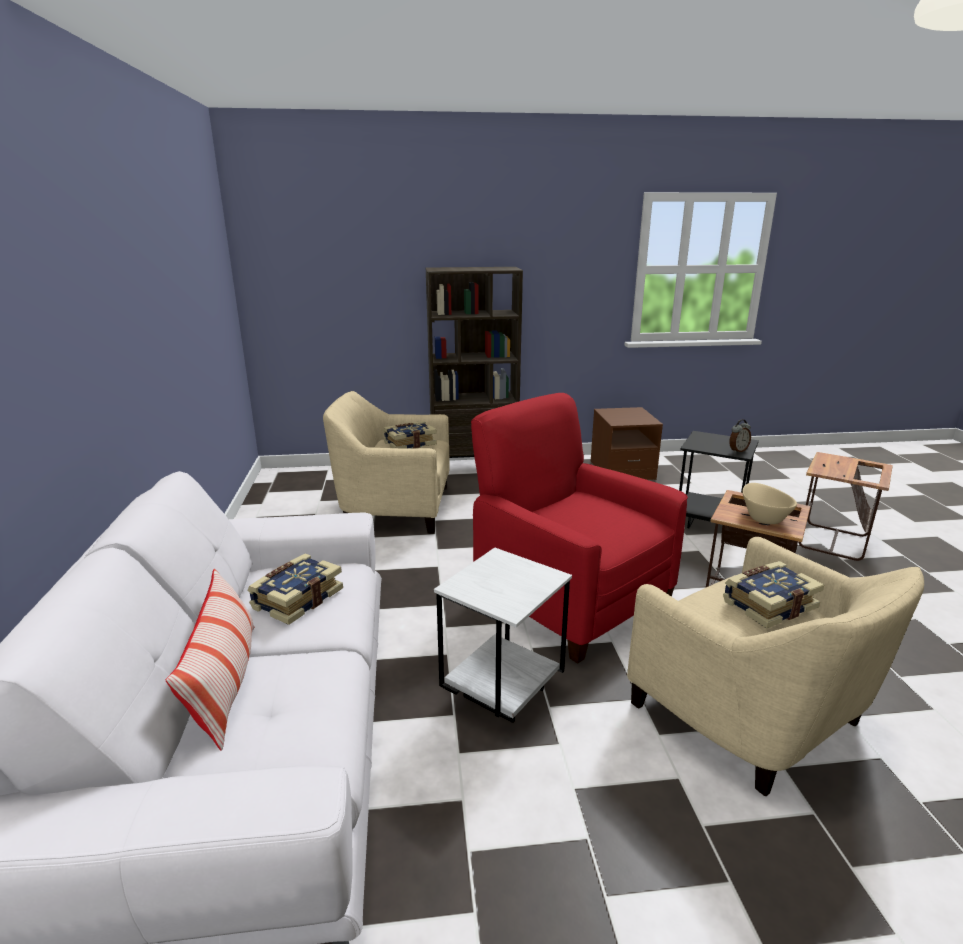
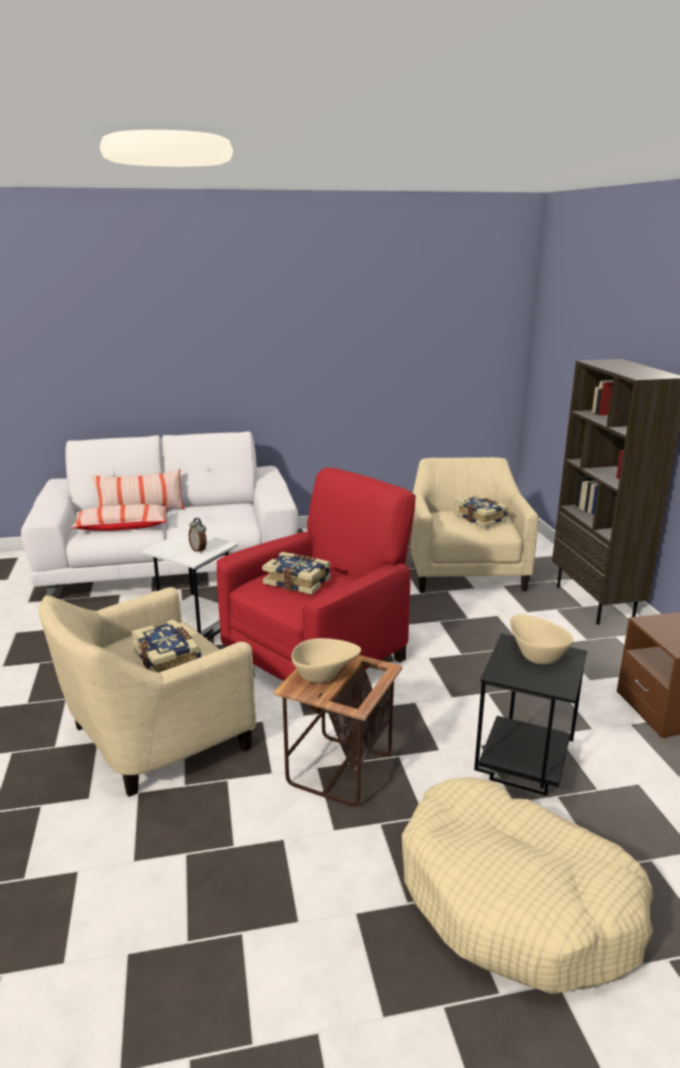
camera: 85 degrees right, 0 degrees up
(296, 599) = (210, 514): book -> book (298, 581)
(305, 700) = (122, 527): none -> pillow
(708, 442) = (536, 655): none -> beige bowl
(737, 451) = (509, 672): alarm clock -> alarm clock (199, 550)
(832, 542) = (516, 901): side table -> beige dog bed

